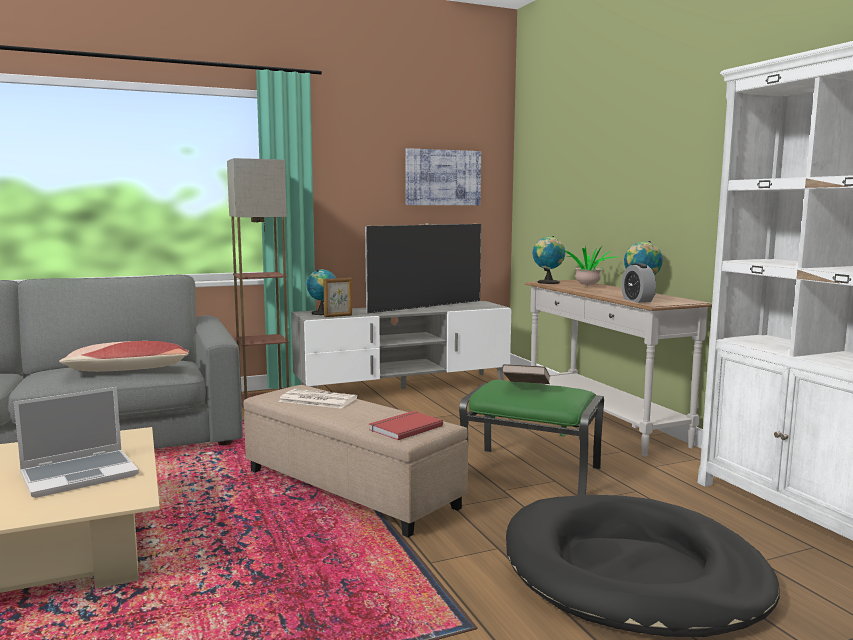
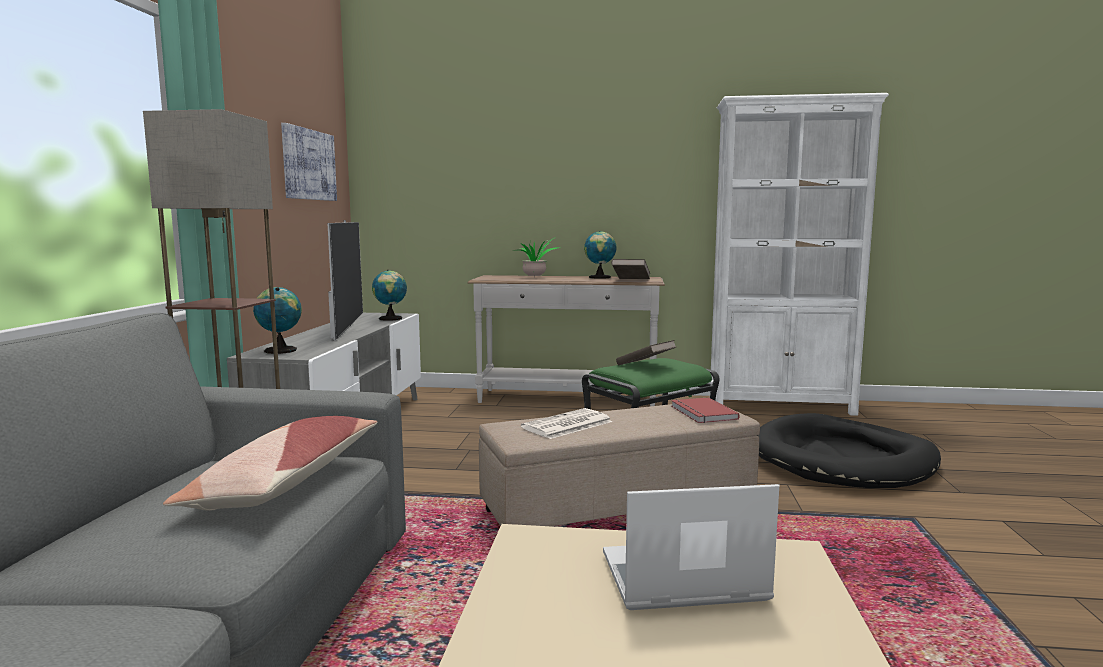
camera: 60 degrees left, 0 degrees up
(81, 474) = (681, 579): laptop -> laptop turned 90 degrees counterclockwise
(338, 316) = (318, 348): picture frame -> none
(547, 282) = (490, 278): globe -> globe (391, 319)
(637, 300) = (630, 280): alarm clock -> brown book

